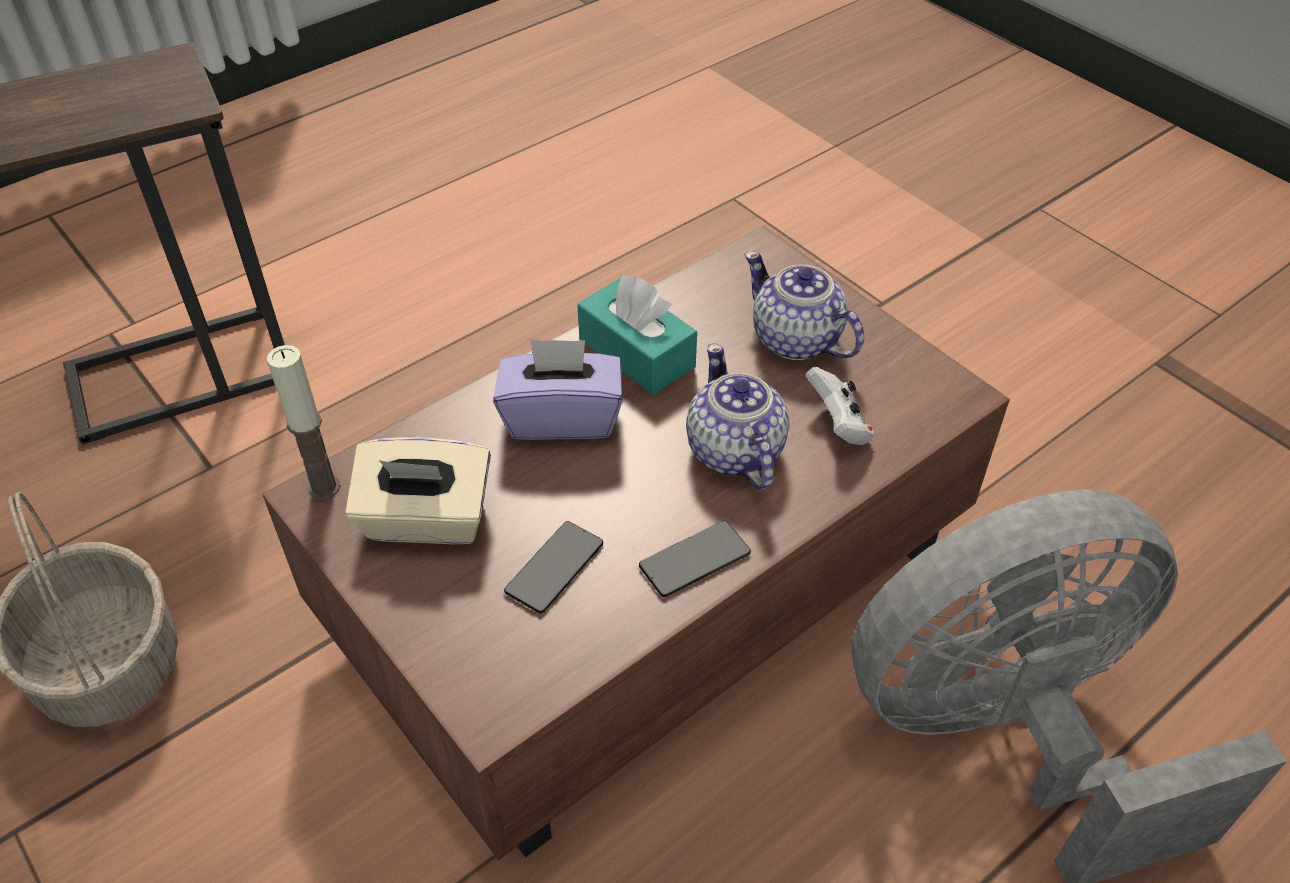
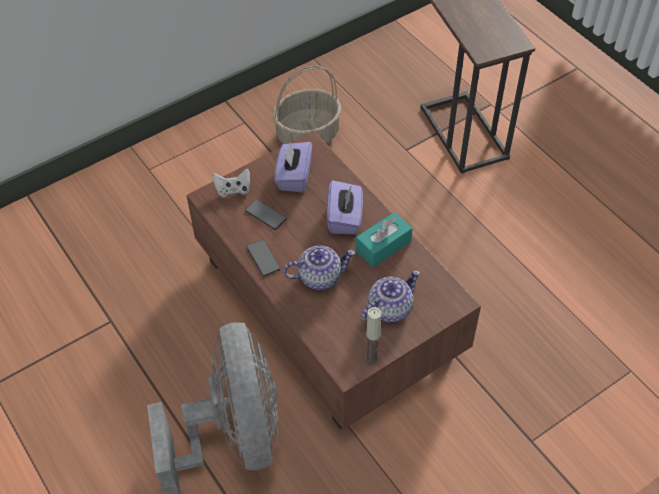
camera: 95 degrees right, 5 degrees up
(324, 487) = (314, 147): candle -> candle (371, 357)
(426, 520) = (294, 177): beige tissue box -> purple tissue box
(838, 426) = (331, 317): white game controller -> white game controller (233, 190)

